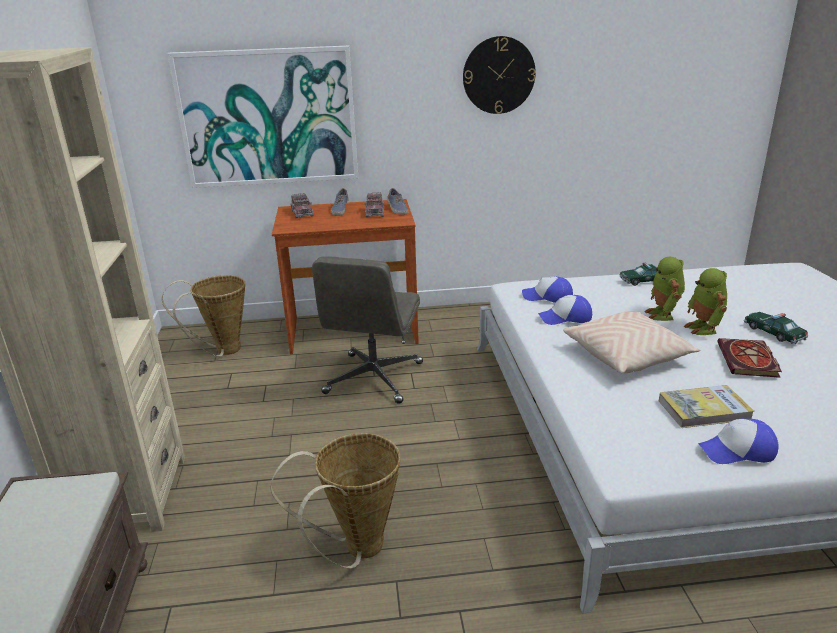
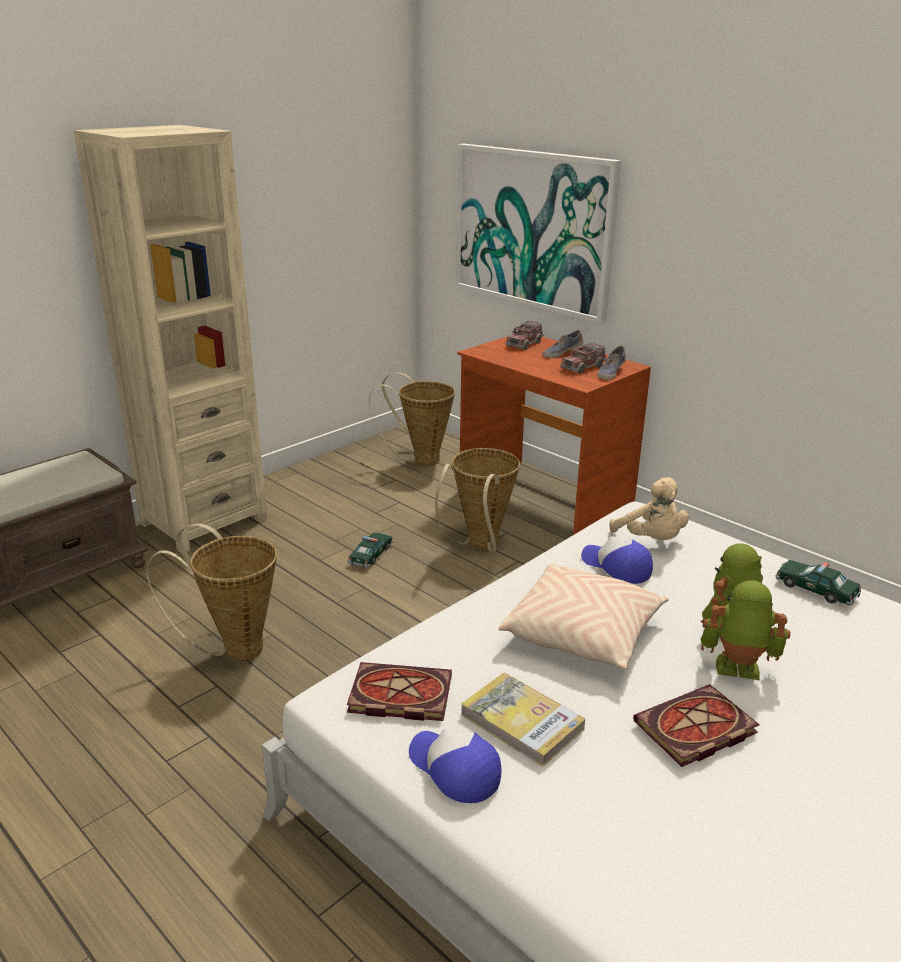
camera: 50 degrees right, 0 degrees up
(374, 379) = (479, 546): grey office chair -> basket
(498, 75) = (797, 231): wall clock -> none
(547, 297) = (651, 540): cap -> beige plush toy
(643, 444) = (397, 696): none -> book
(704, 328) = (737, 670): toy robot -> toy robot turned 60 degrees clockwise
(773, 333) = (820, 735): toy car -> toy car (371, 555)

